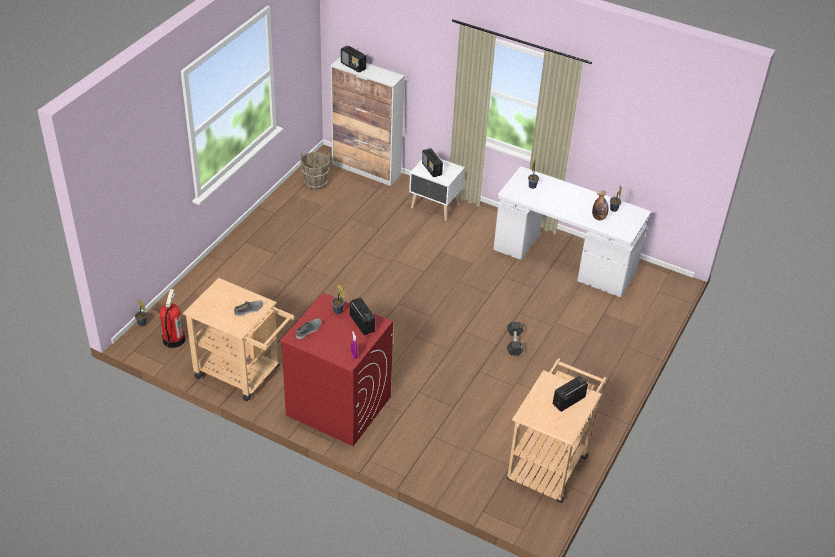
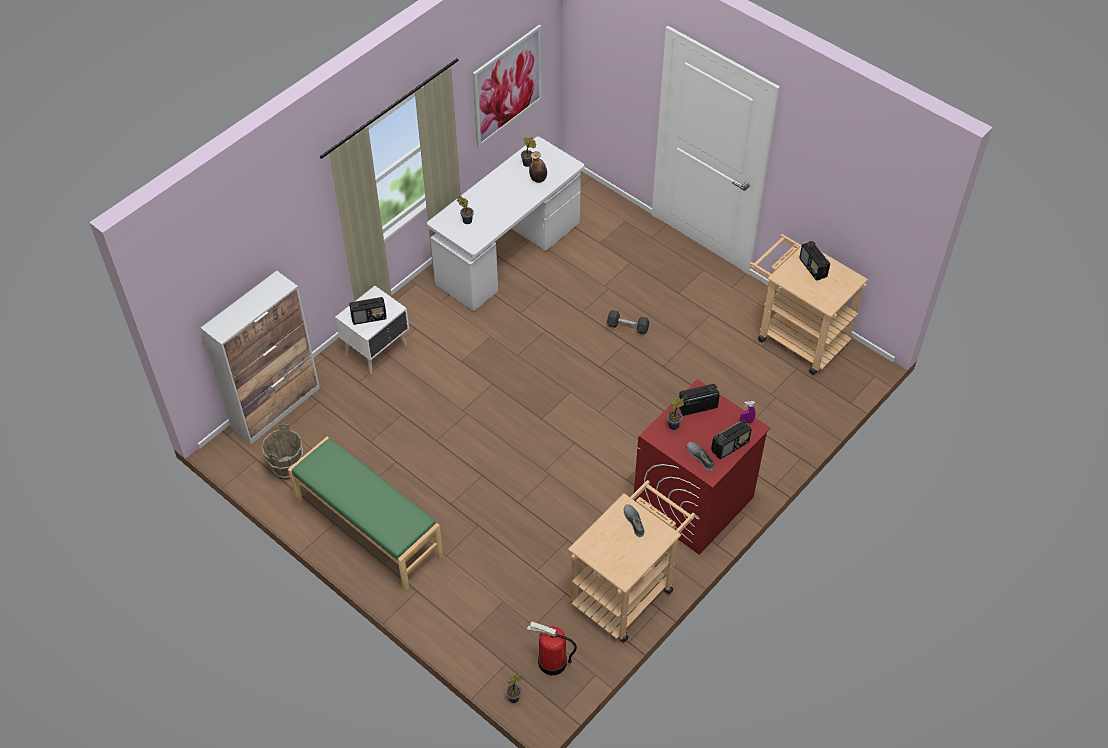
camera: 75 degrees left, 10 degrees up
(273, 229) = (368, 528): none -> green bench
(353, 66) = (234, 319): radio -> radio (730, 446)
(649, 146) = (507, 86): none -> picture

